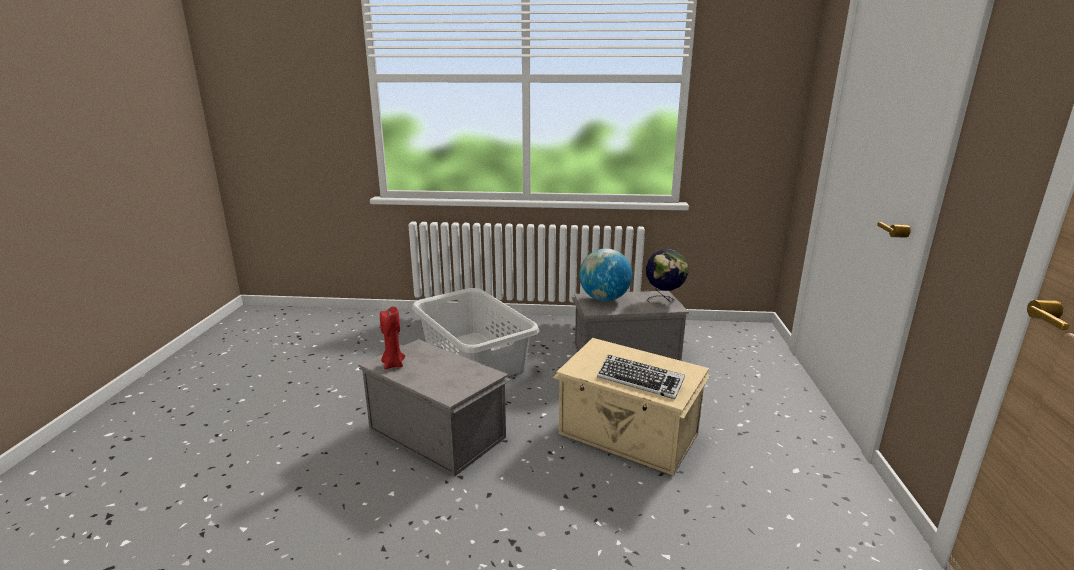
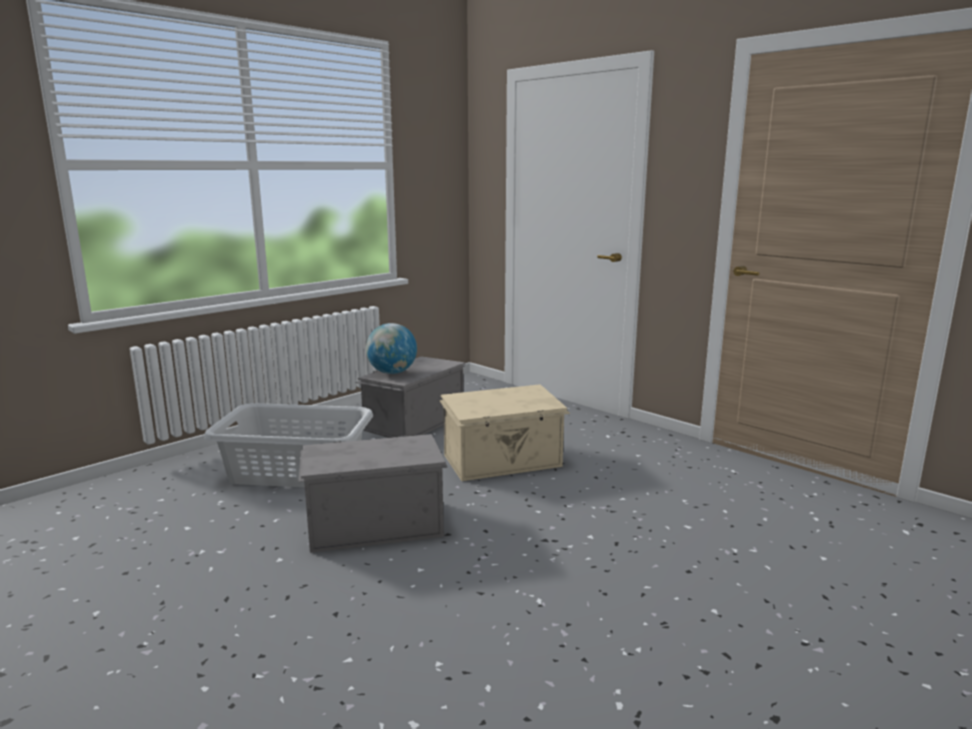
camera: 50 degrees left, 5 degrees down
(393, 364) = (334, 463): red candle -> none
(640, 381) = (519, 404): keyboard -> none
(664, 300) = (434, 361): globe -> none

